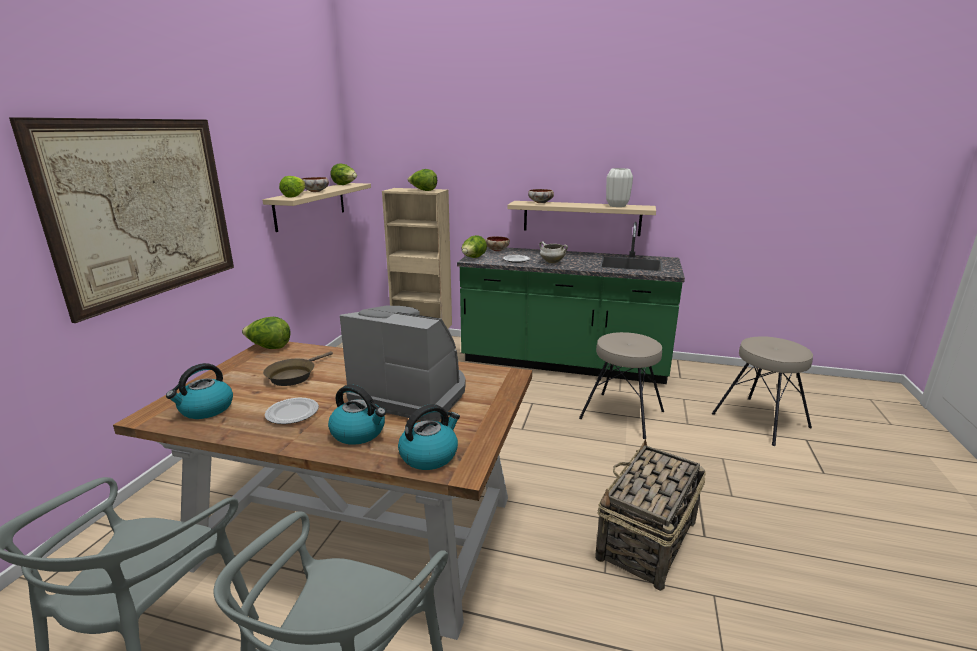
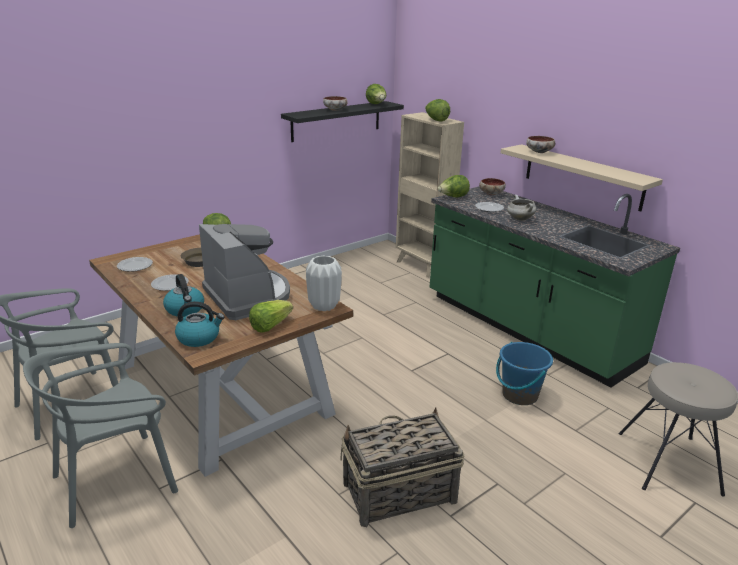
camera: 35 degrees right, 5 degrees up
(145, 209) = (171, 118): picture -> none
(206, 409) = (135, 266): kettle -> plate
(294, 196) = (308, 113): lettuce -> lettuce (270, 326)
(311, 205) = (336, 121): beige shelf -> black shelf
(617, 206) = (612, 171): white vase -> white vase (324, 306)
(622, 414) = (519, 395): beige stool -> blue bucket

